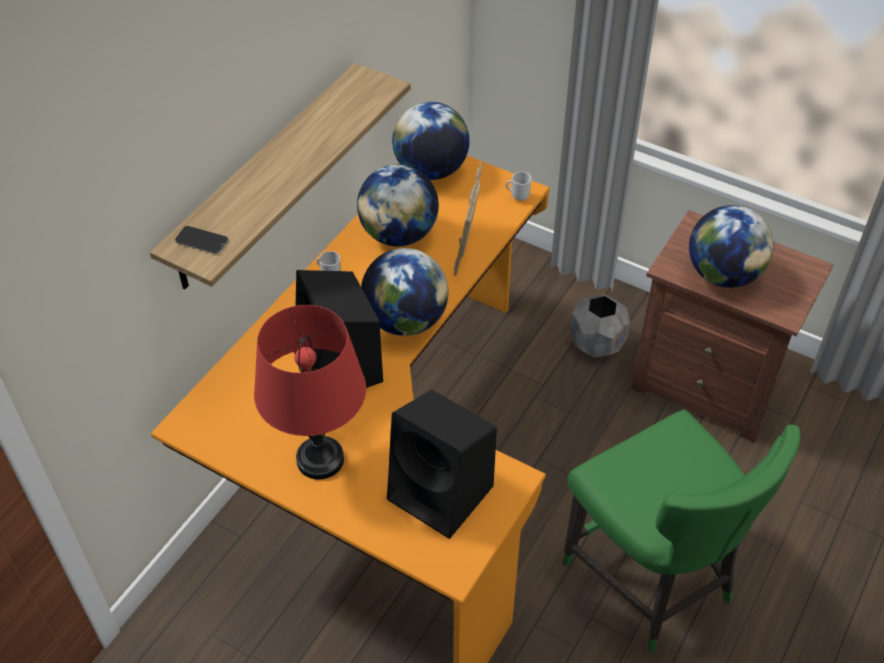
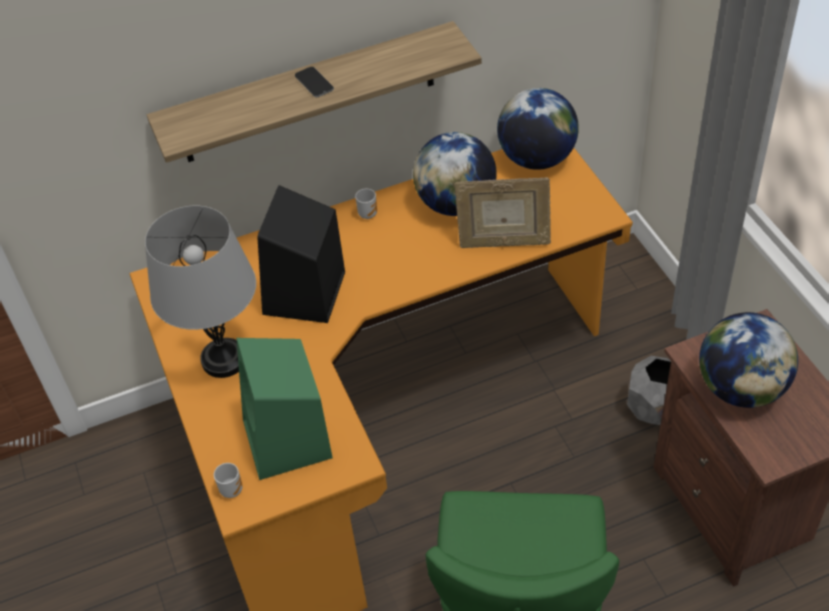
camera: 40 degrees right, 0 degrees up
(201, 241) = (188, 122): phone -> phone (314, 83)
(320, 459) = (224, 359): red table lamp -> grey table lamp
(405, 321) = (392, 281): globe -> none
(443, 493) = (288, 441): black speaker -> green speaker
(467, 248) = (503, 243): picture frame -> picture frame turned 135 degrees counterclockwise
(519, 196) = (594, 217): mug -> mug (231, 489)

